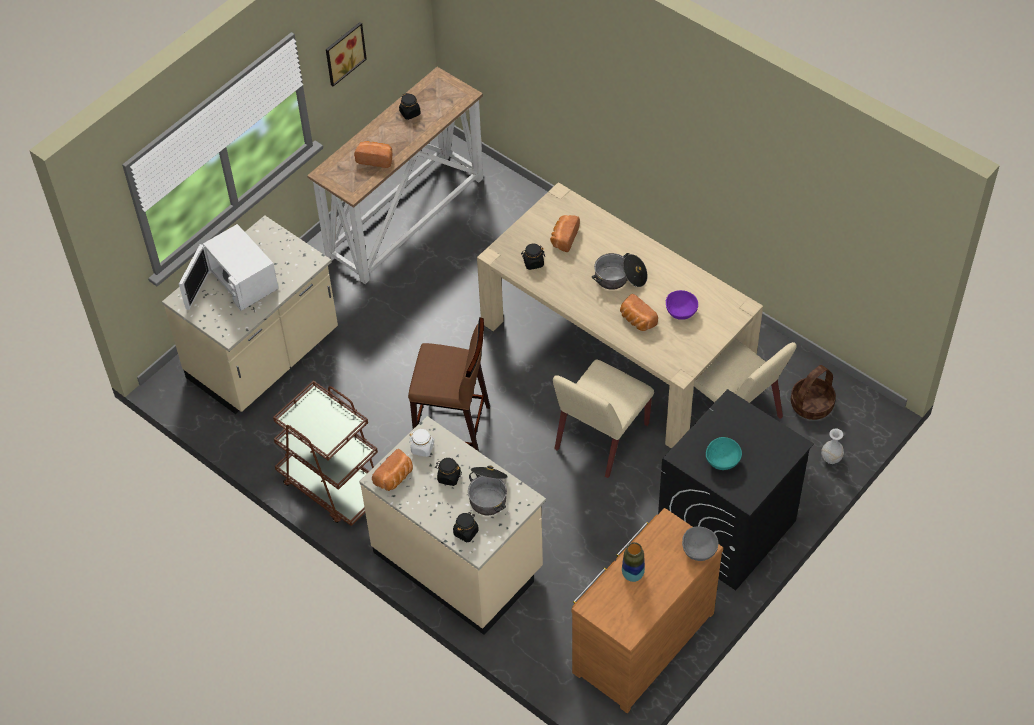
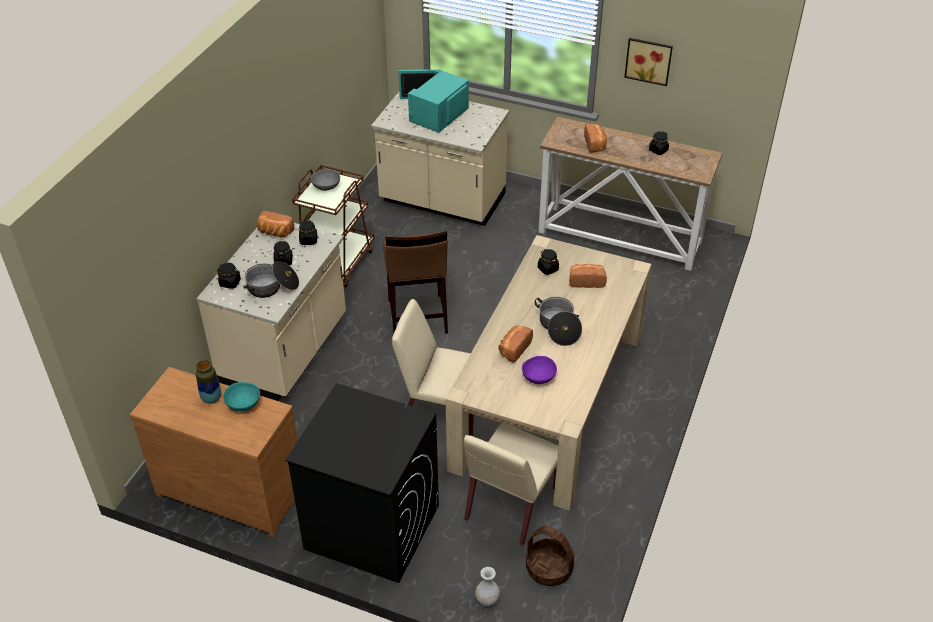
camera: 70 degrees right, 10 degrees down
(238, 281) = (438, 113): white microwave -> turquoise microwave
(422, 448) = (308, 240): white jar -> black jar
(699, 551) = (248, 440): grey bowl -> grey bowl (326, 187)
(722, 461) = (345, 426): turquoise bowl -> turquoise bowl (243, 404)

